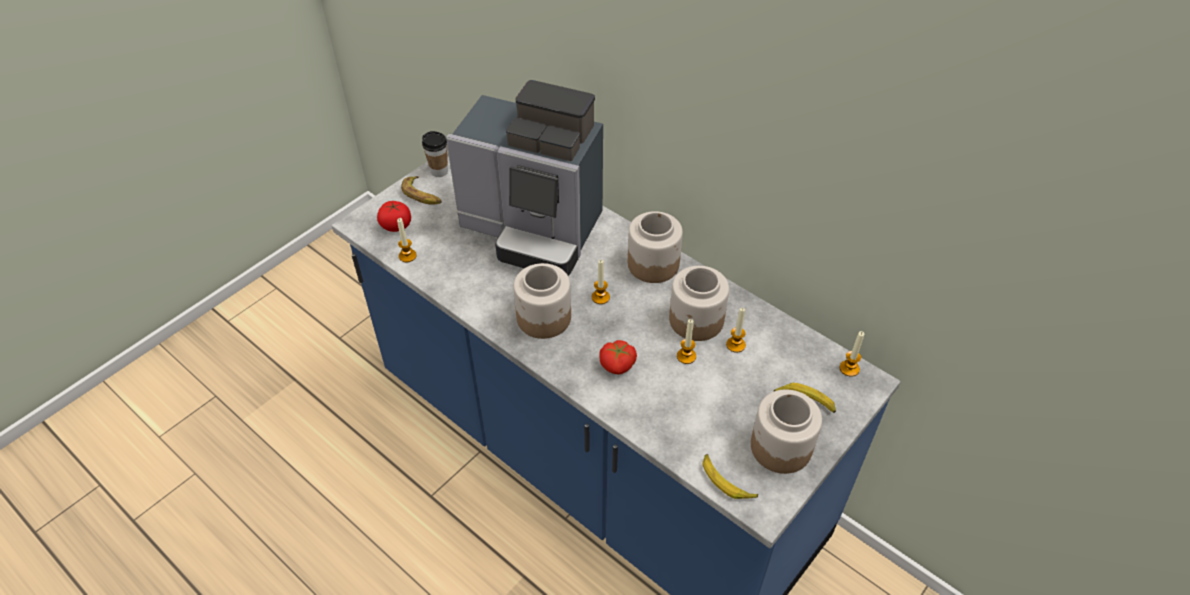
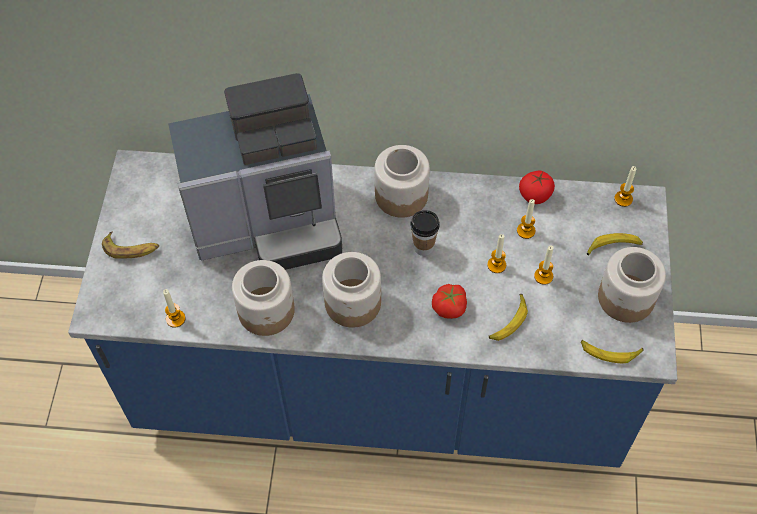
camera: 35 degrees left, 10 degrees up
(396, 225) = (135, 295): tomato -> tomato (535, 195)
(439, 171) = (124, 214): cup -> cup (423, 247)
(600, 297) = (384, 254): candle -> candle (543, 276)
(657, 404) = (508, 321): none -> banana
(696, 320) = (478, 227): jar -> jar (267, 311)

